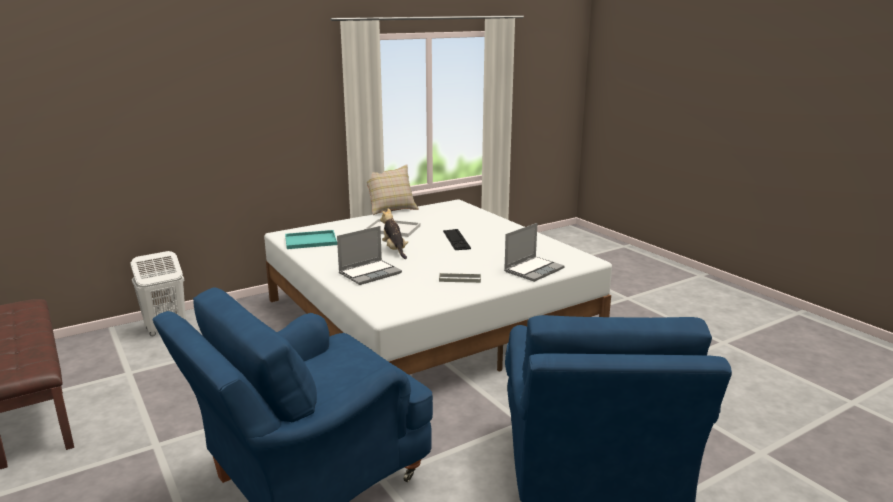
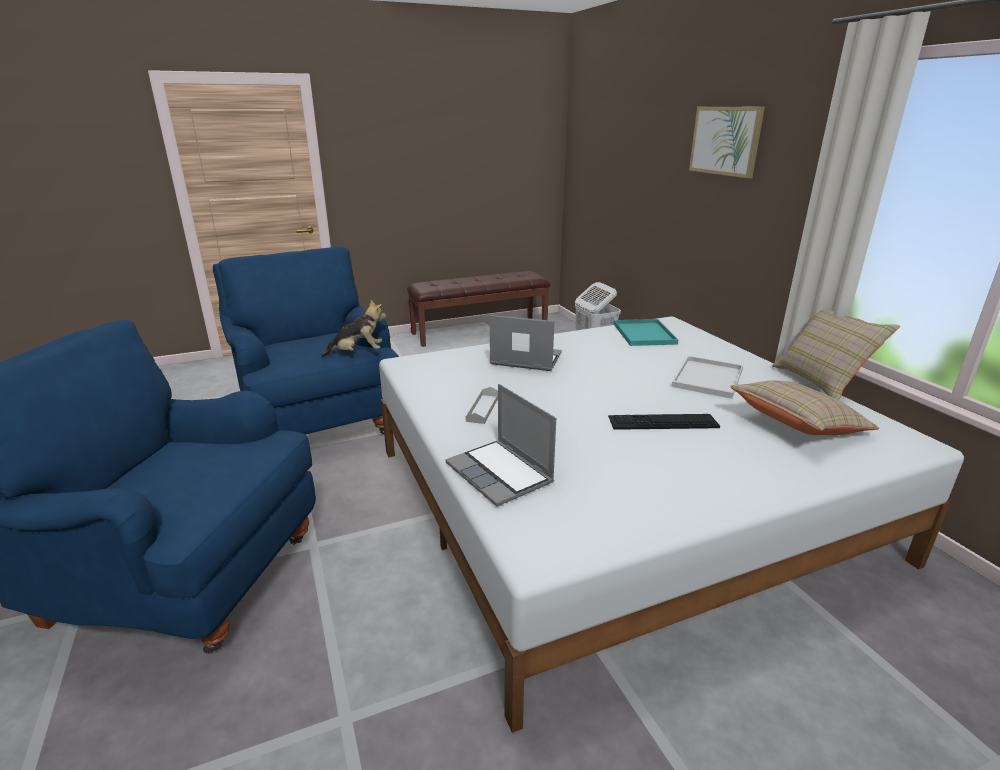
camera: 100 degrees right, 5 degrees up
(246, 93) = (725, 141): none -> picture
(370, 273) = (524, 359): laptop -> laptop turned 135 degrees clockwise
(394, 250) = (608, 375): plush toy -> plush toy (358, 353)
(448, 217) = (797, 426): none -> beige pillow

